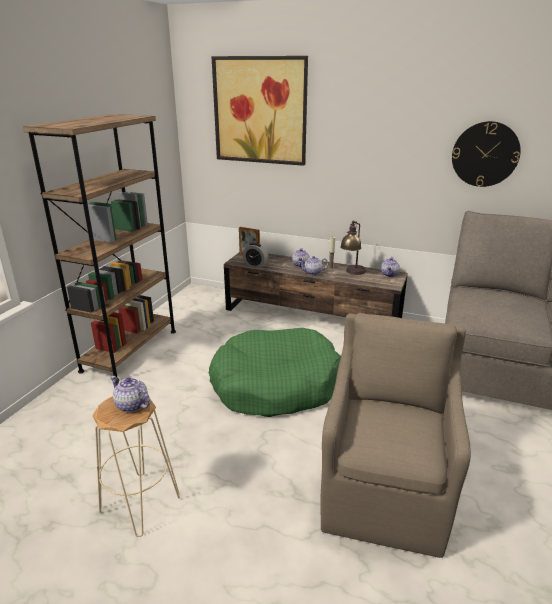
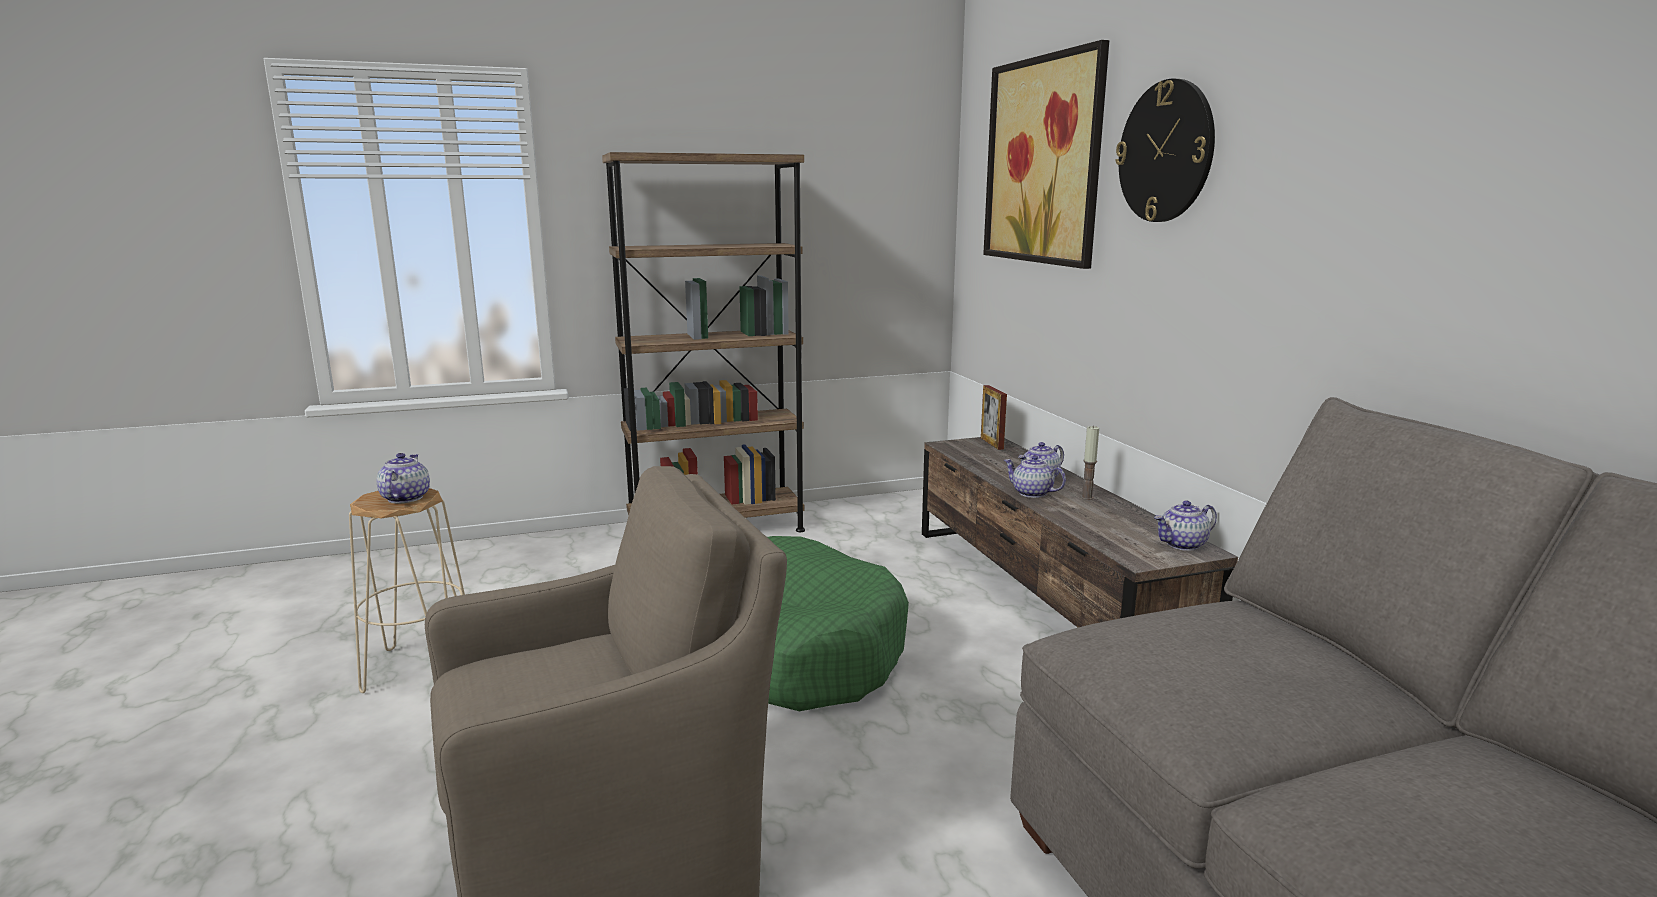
camera: 50 degrees right, 10 degrees down
(255, 265) = (966, 456): alarm clock -> none
(352, 273) = (1105, 517): table lamp -> none
(485, 154) = (1432, 244): wall clock -> wall clock (1165, 152)

